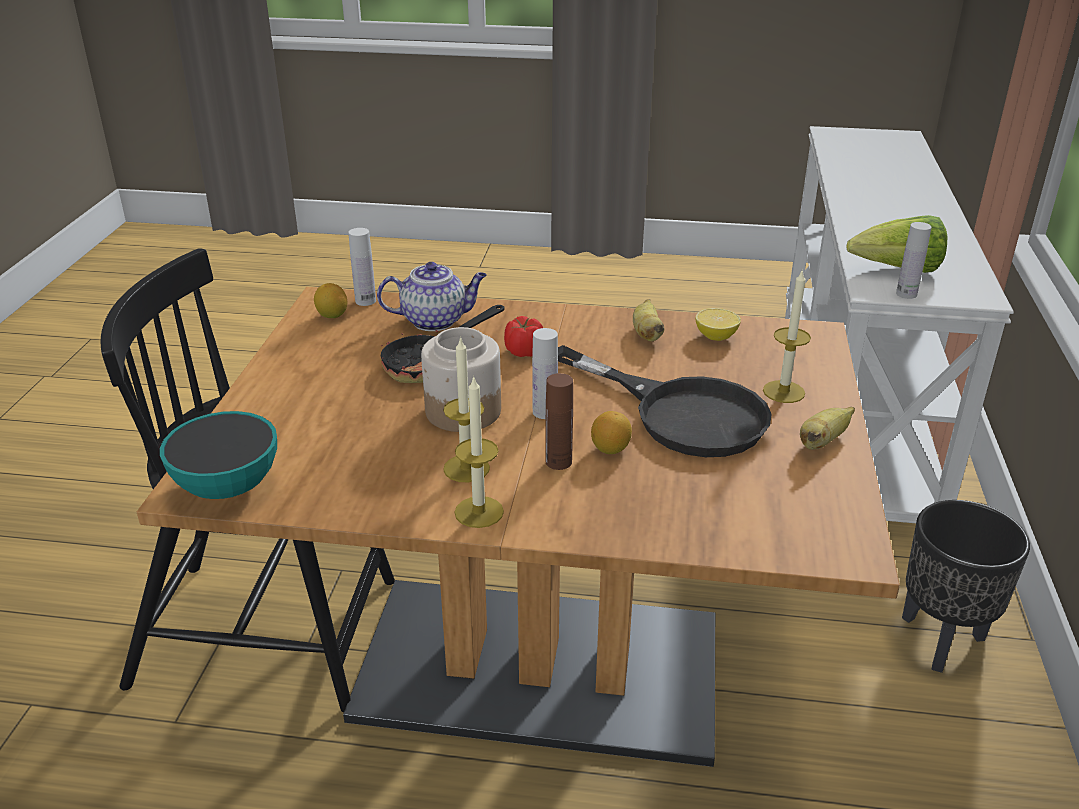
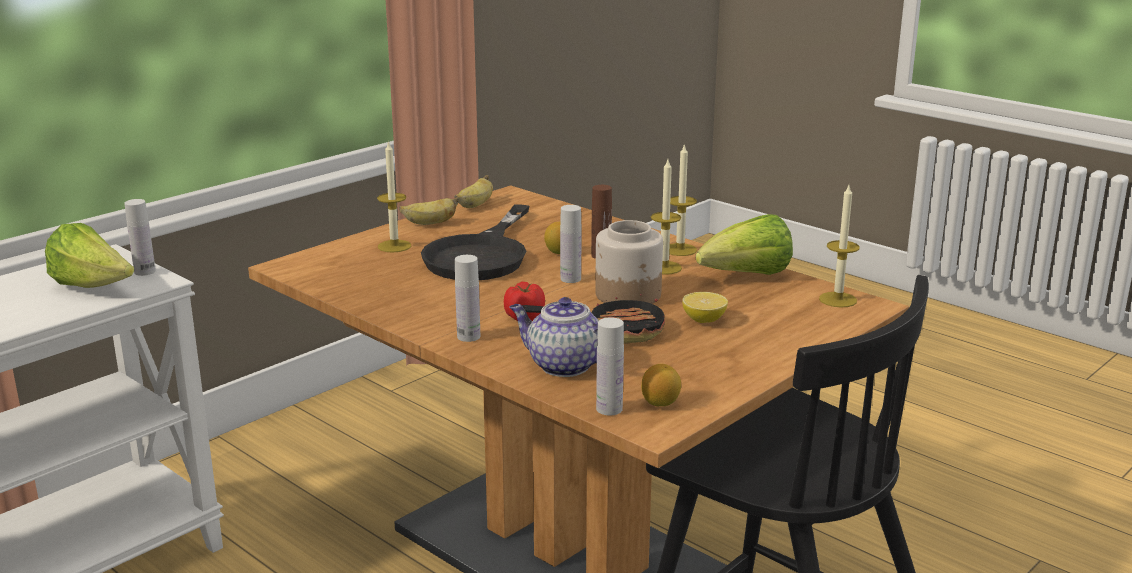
camera: 145 degrees left, 10 degrees down
(228, 487) = (837, 300): bowl -> candle
(358, 489) = (746, 276): none -> lettuce
(541, 320) = (468, 336): none -> white bottle
(647, 334) = (406, 301): banana -> banana (475, 205)
(681, 412) = (481, 255): black frying pan -> black frying pan turned 150 degrees counterclockwise
(716, 336) = (360, 284): lemon -> lemon (704, 320)
(942, 641) = (271, 457): black planter -> none

